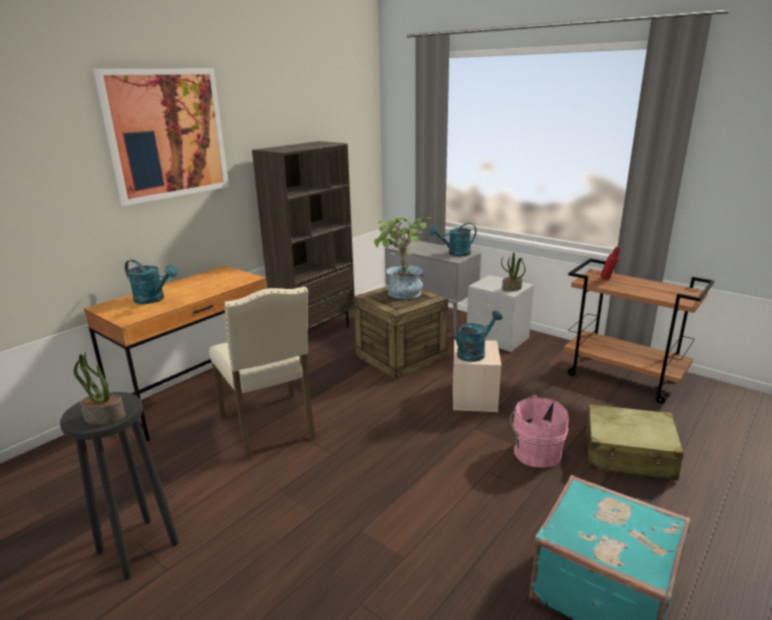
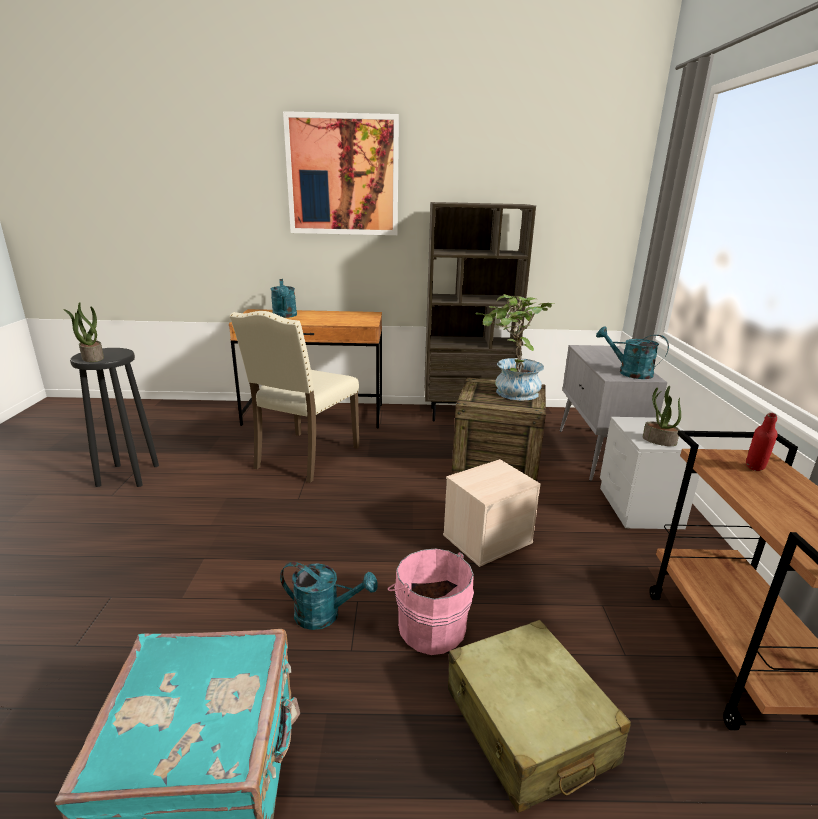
camera: 50 degrees right, 0 degrees up
(474, 353) = (487, 480): turquoise watering can -> turquoise watering can (325, 615)

